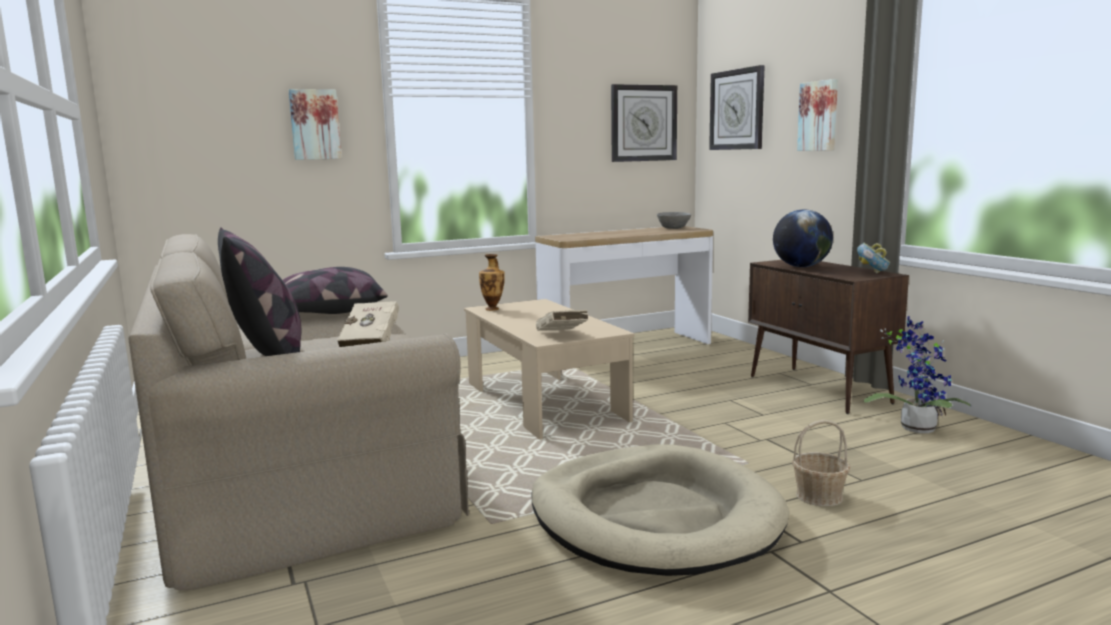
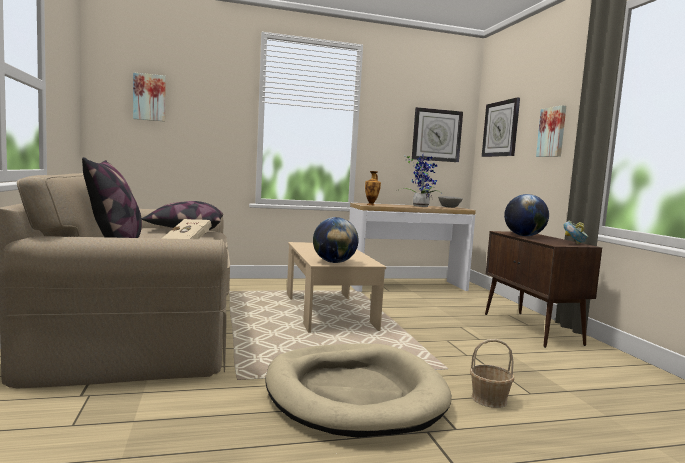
camera: 10 degrees right, 5 degrees down
(314, 124) = (212, 116): picture -> picture (149, 97)
(493, 309) = (306, 244): vase -> vase (371, 205)
(562, 336) = (334, 262): beige book -> globe
(915, 427) = (595, 363): potted plant -> potted plant (420, 206)

